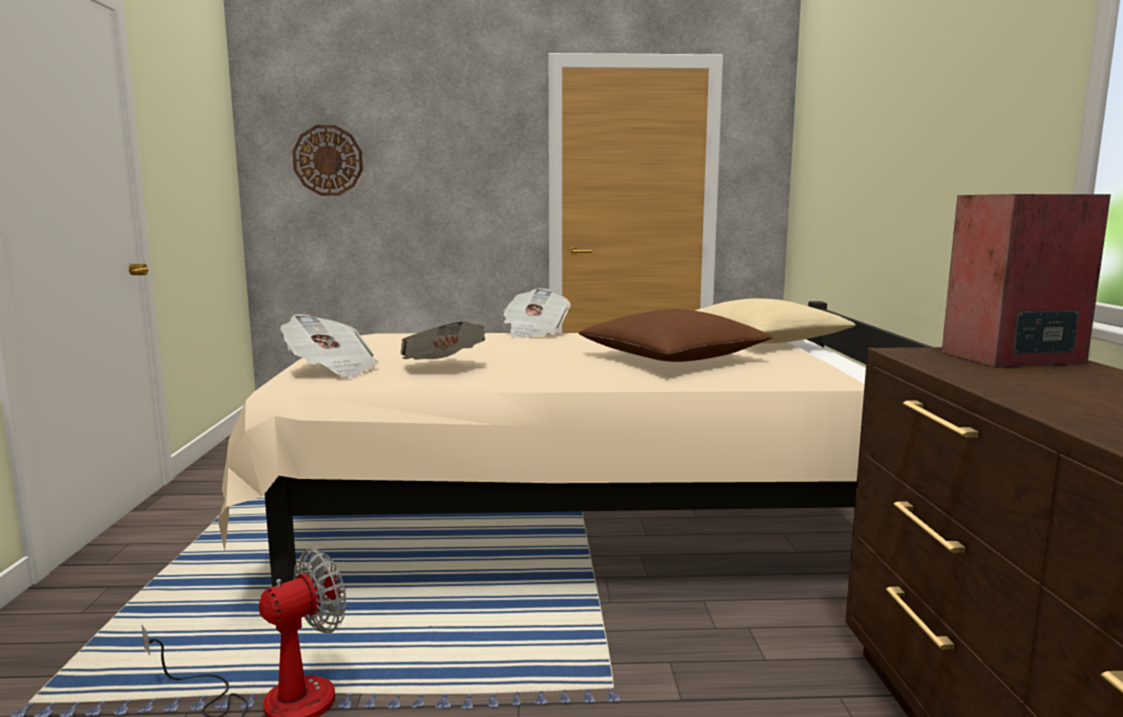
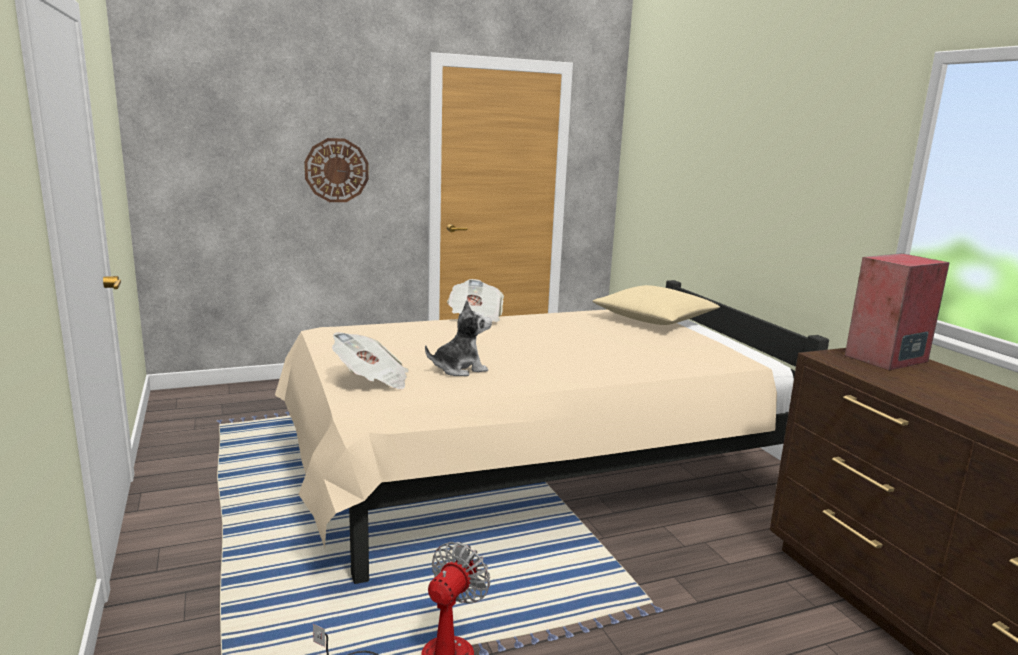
camera: 20 degrees left, 5 degrees up
(328, 160) = (221, 144): wall clock -> wall clock (336, 170)
(443, 367) = (459, 369): newspaper -> plush toy
(672, 358) = (616, 345): brown pillow -> none

